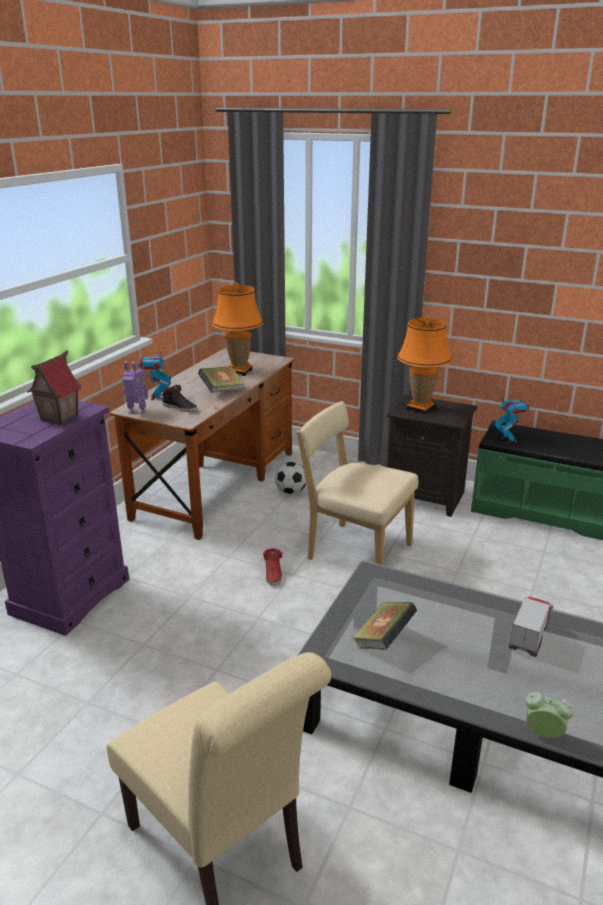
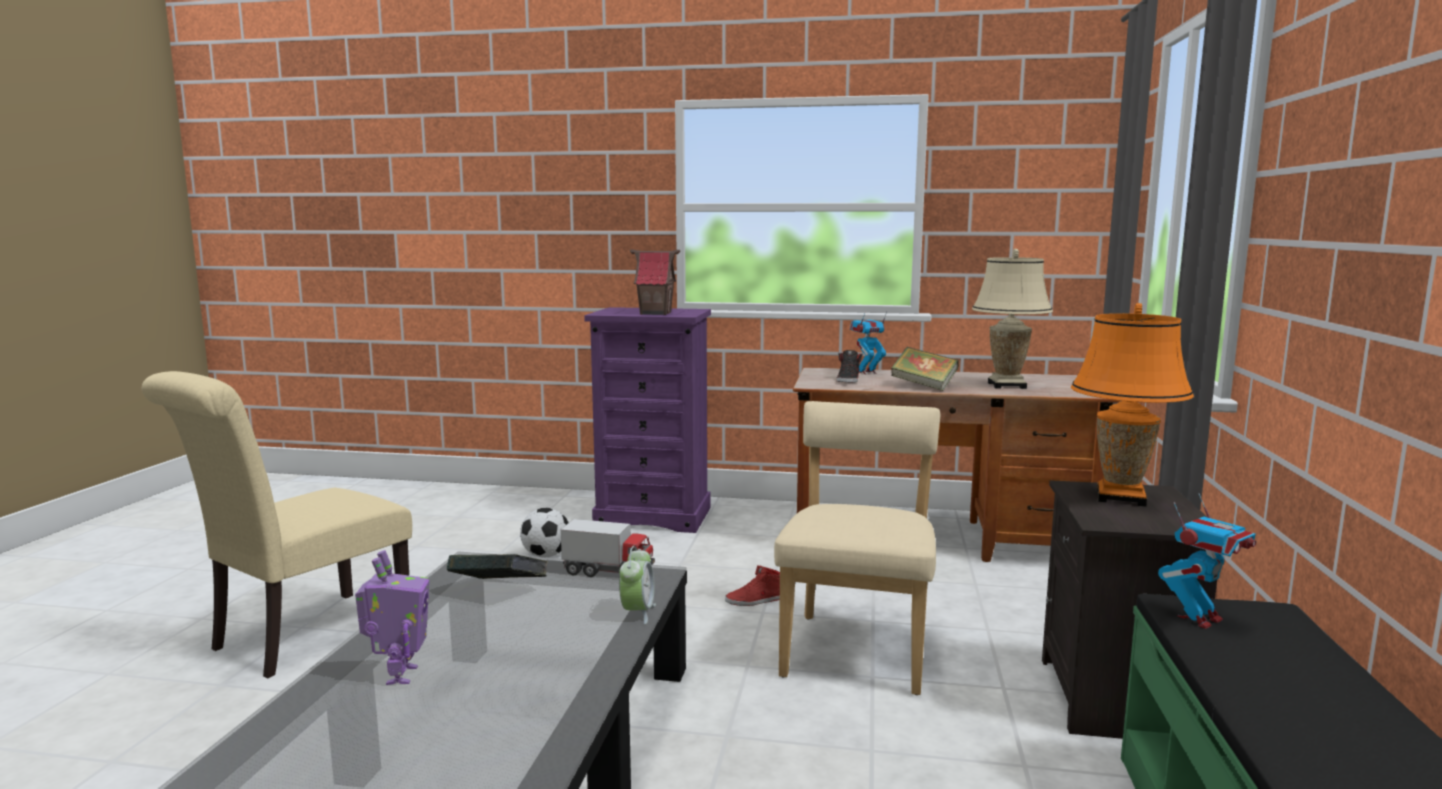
camera: 75 degrees right, 15 degrees down
(136, 412) = (814, 372): toy robot -> toy robot (399, 675)
(239, 371) = (1006, 385): orange table lamp -> beige table lamp
(291, 492) = (978, 584): football -> football (546, 555)
(529, 637) = (513, 694): toy truck -> toy truck (608, 571)
(543, 734) = (284, 704): alarm clock -> alarm clock (637, 613)

